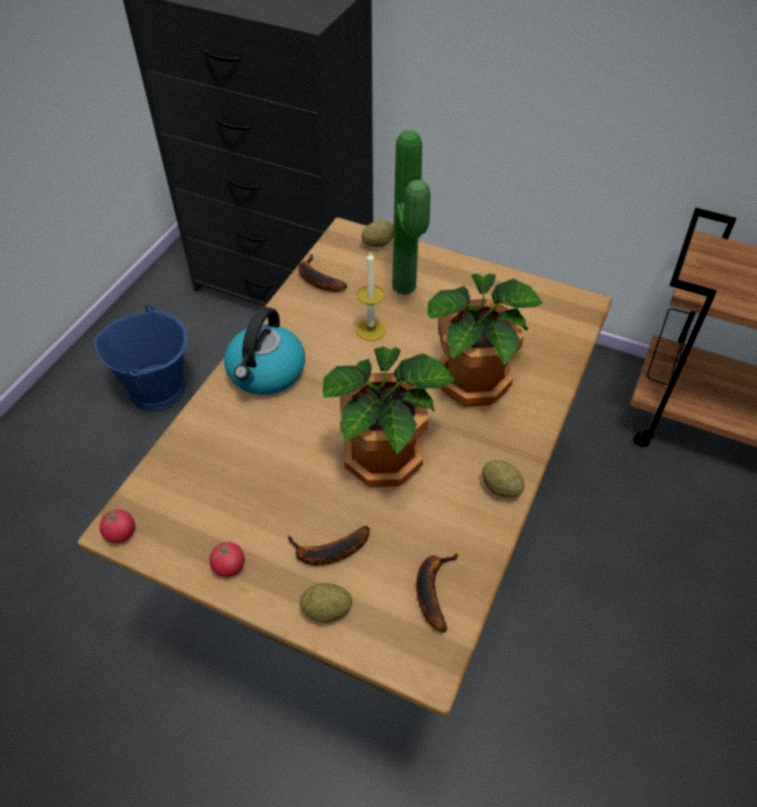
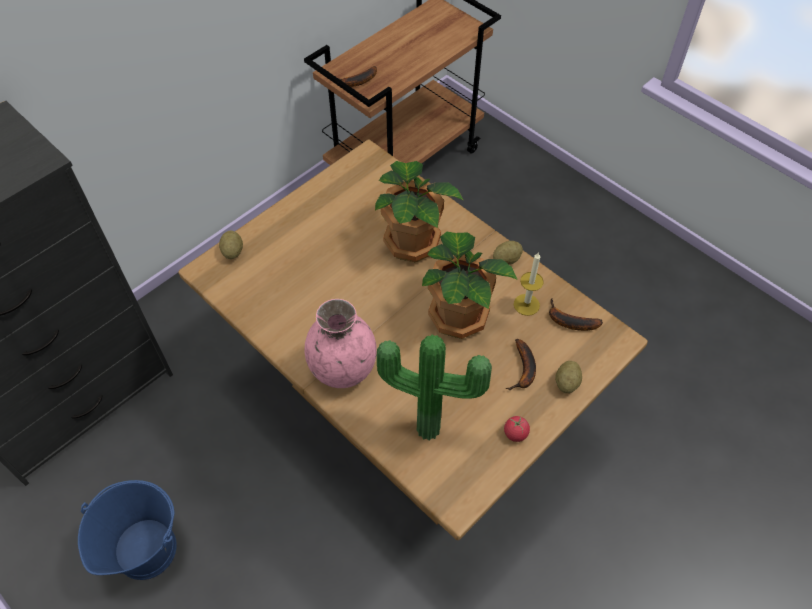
camera: 70 degrees left, 5 degrees up
(120, 533) = (463, 502): tomato -> none
(266, 373) = (343, 368): kettle -> pink vase
(316, 280) = (253, 306): banana -> banana (357, 81)
(371, 329) = (330, 286): candle -> candle (526, 304)
(409, 286) = (294, 247): potted plant -> potted plant (429, 425)

